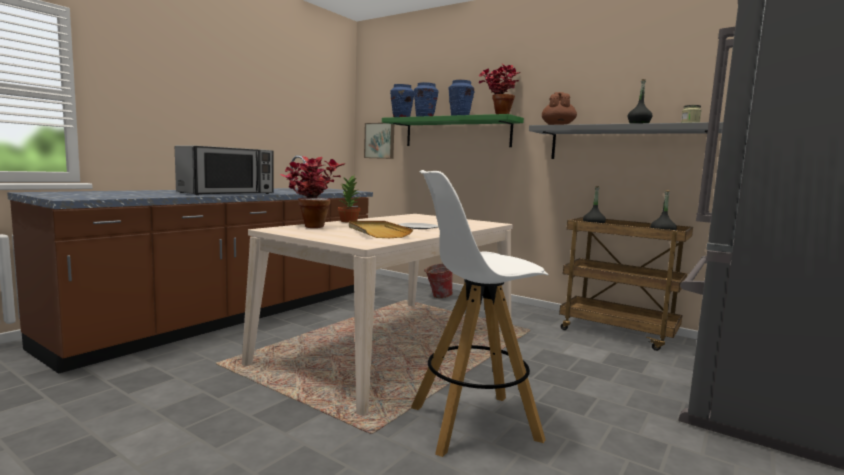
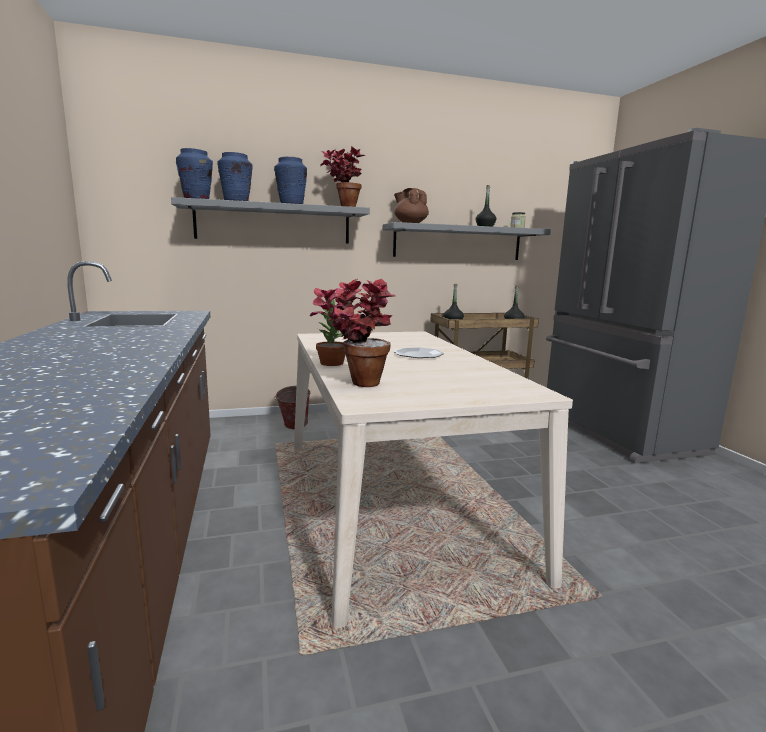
camera: 50 degrees left, 5 degrees up
(227, 193) = (118, 354): microwave -> none
(377, 232) = (441, 372): beige tray -> none
(380, 140) = (138, 229): picture -> none
(456, 133) = (274, 224): green shelf -> grey shelf
(472, 423) = (602, 535): white stool -> none

